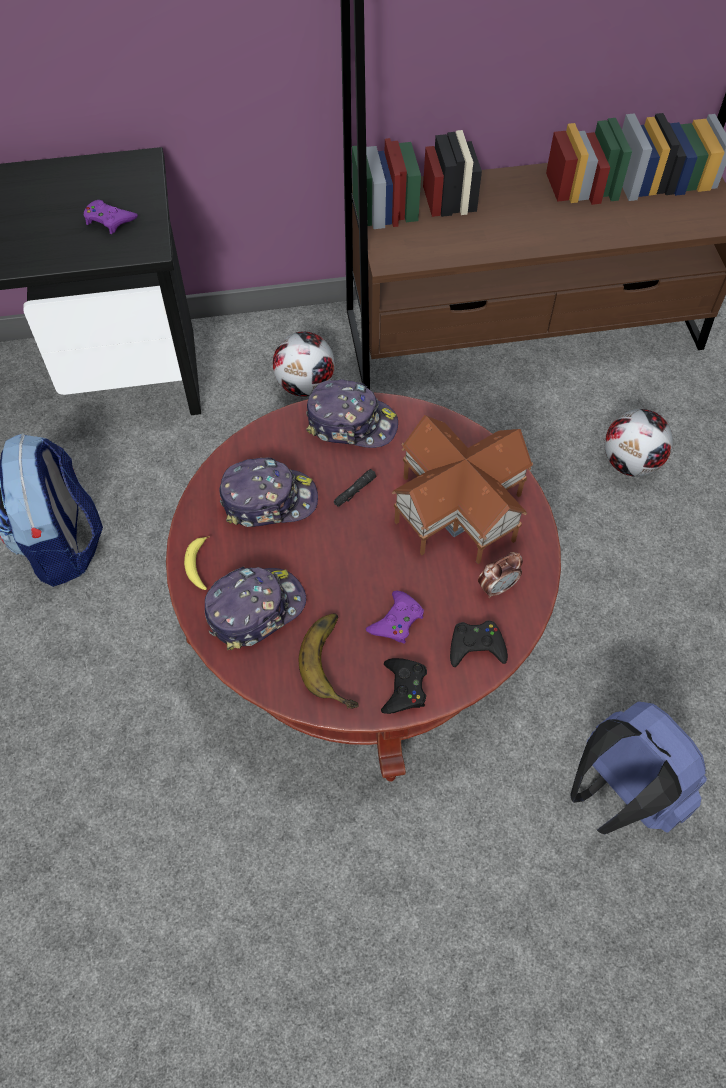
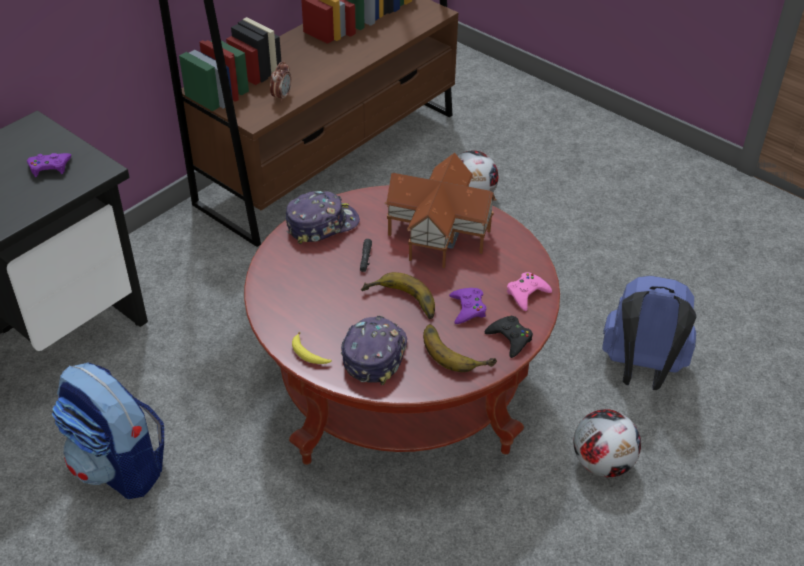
camera: 40 degrees left, 15 degrees down
(268, 500) = (315, 293): cap -> none
(306, 385) = (209, 264): football -> football (602, 463)
(336, 567) = (400, 303): none -> banana
(476, 646) = (526, 294): black game controller -> pink game controller
(497, 587) = (505, 259): alarm clock -> alarm clock (281, 97)

